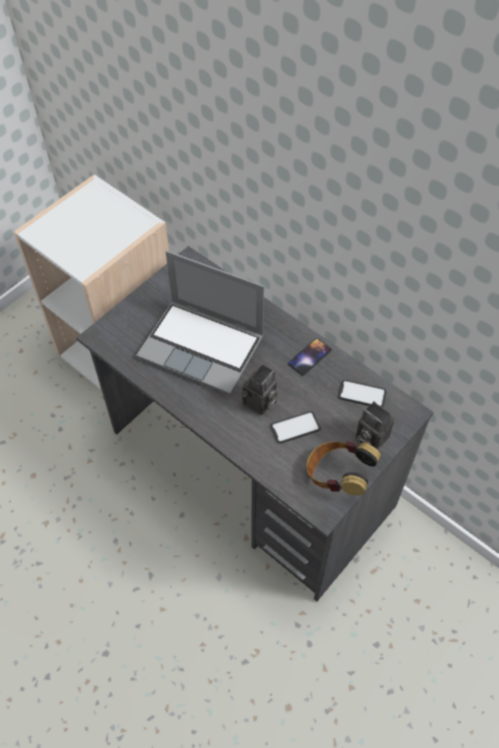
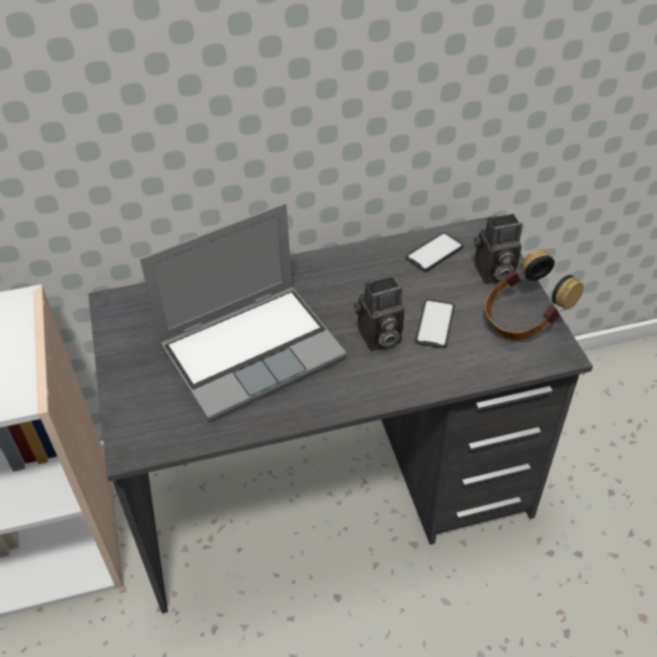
camera: 55 degrees left, 10 degrees down
(259, 404) = (378, 338): camera -> camera turned 90 degrees clockwise
(309, 357) = (351, 268): phone -> none

